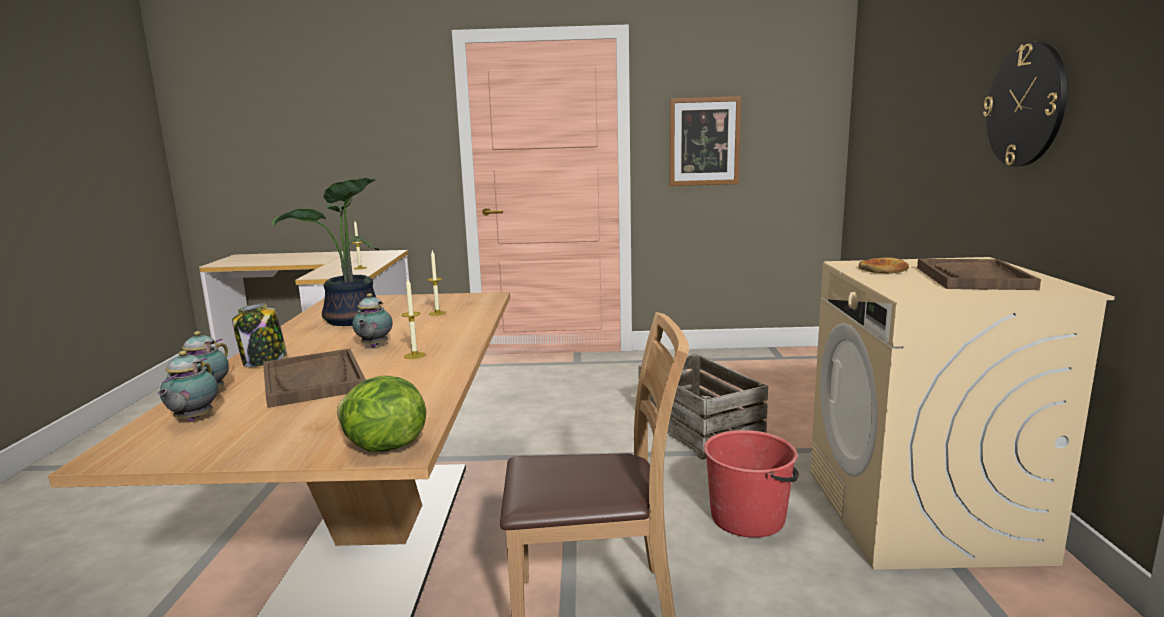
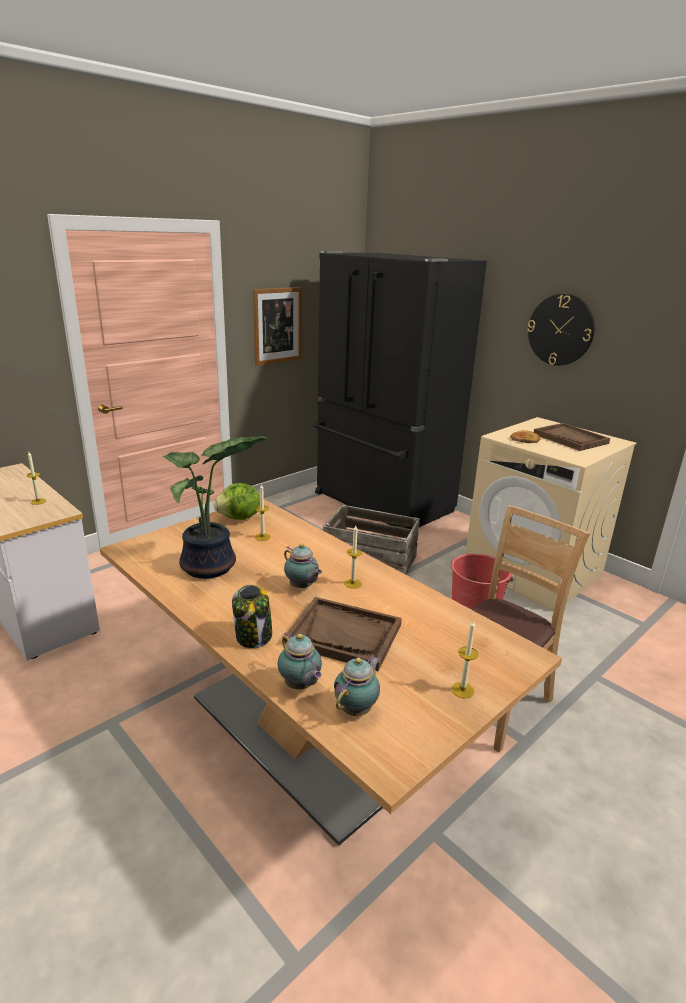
camera: 45 degrees left, 10 degrees up
(192, 420) = (357, 708): teapot -> teapot turned 105 degrees counterclockwise
(279, 444) = (462, 690): none -> candle
(383, 447) = (517, 659): lettuce -> lettuce (239, 518)
(809, 383) = (381, 503): none -> black fridge

